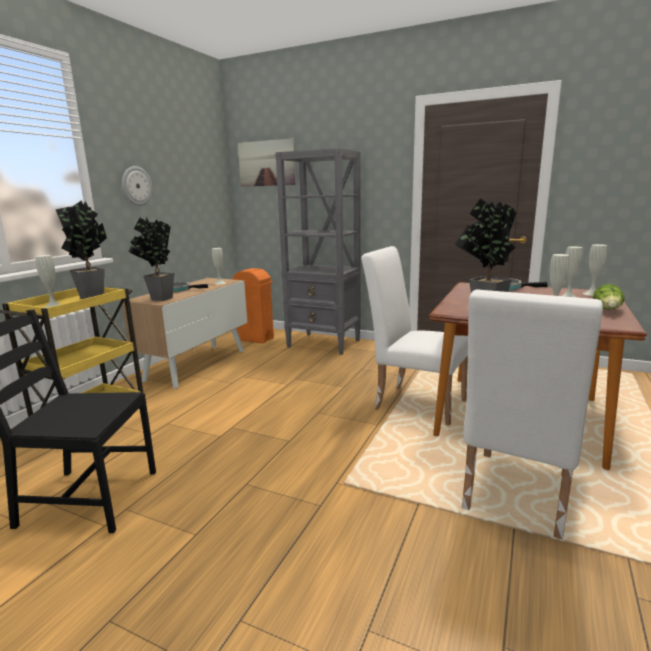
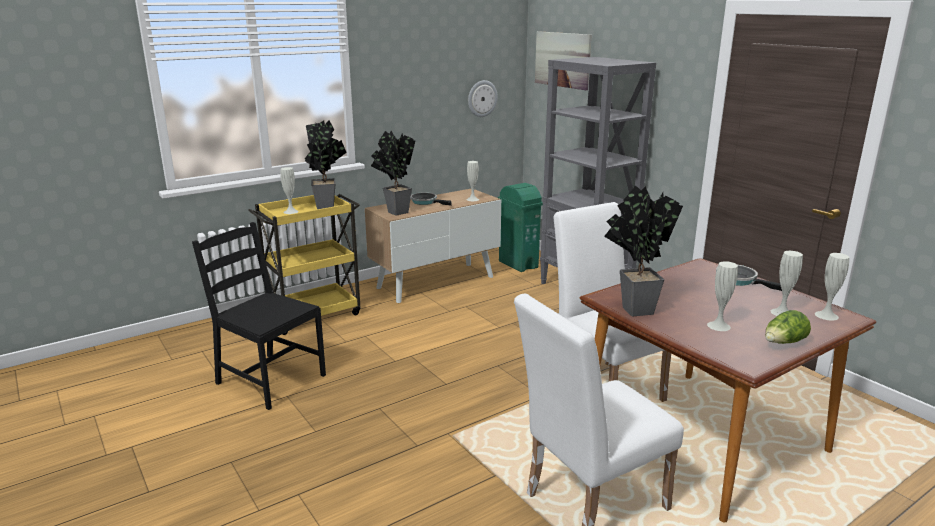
camera: 30 degrees right, 5 degrees up
(136, 186) = (401, 90): wall clock -> wall clock (482, 98)
(255, 339) = (518, 264): orange trash can -> green trash can

